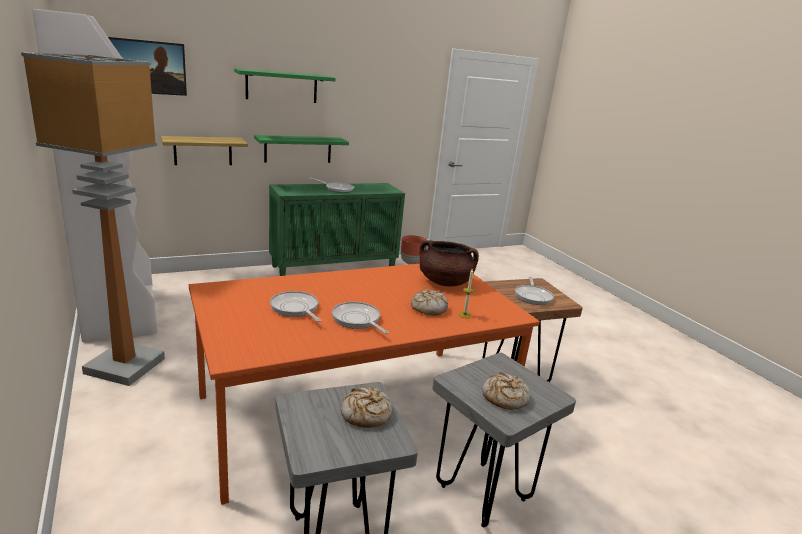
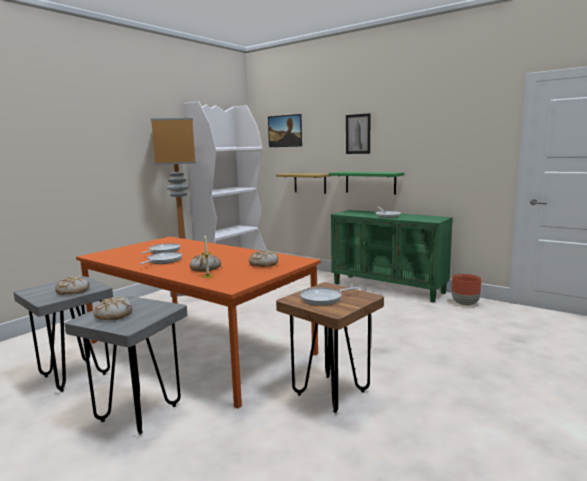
camera: 65 degrees right, 10 degrees down
(282, 86) = (358, 134): green shelf -> picture
(444, 282) = (263, 264): brown cooking pot -> bread

